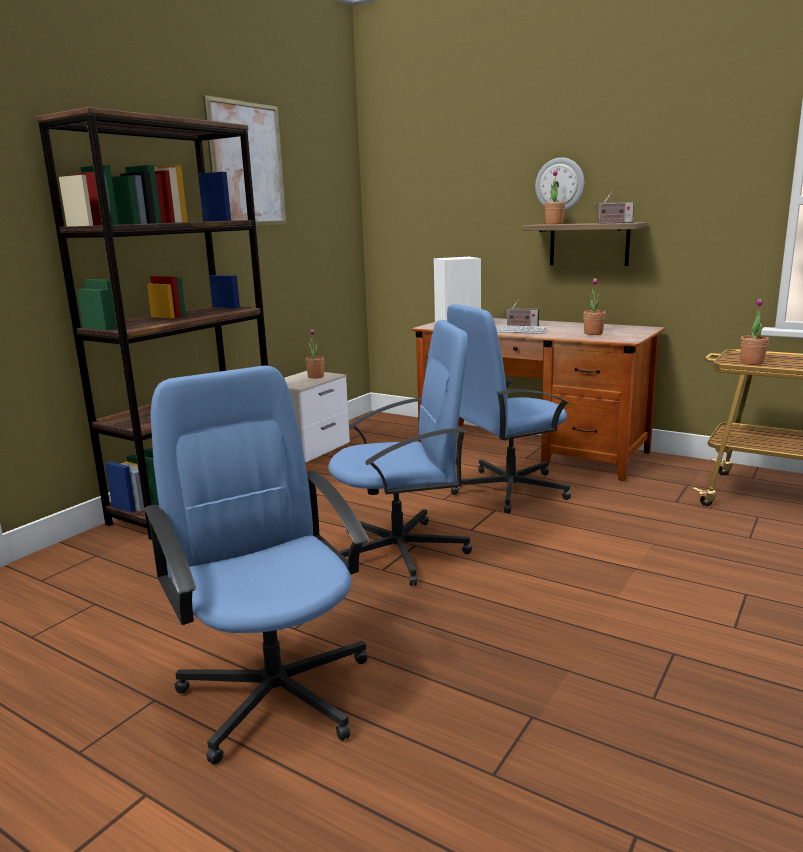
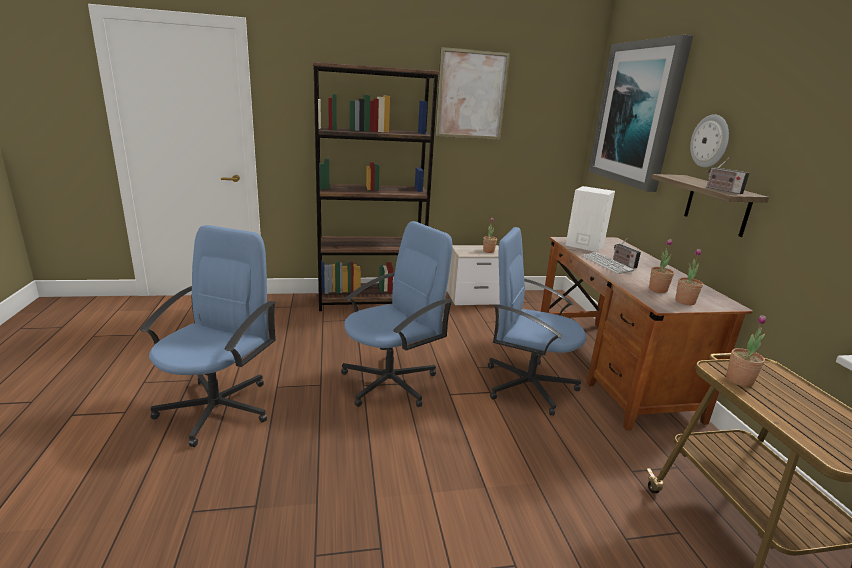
camera: 45 degrees right, 5 degrees up
(401, 552) = (391, 382): blue office chair -> blue office chair turned 75 degrees counterclockwise
(441, 173) = (637, 114): none -> picture
(554, 224) = (686, 178): potted plant -> potted plant (685, 301)

